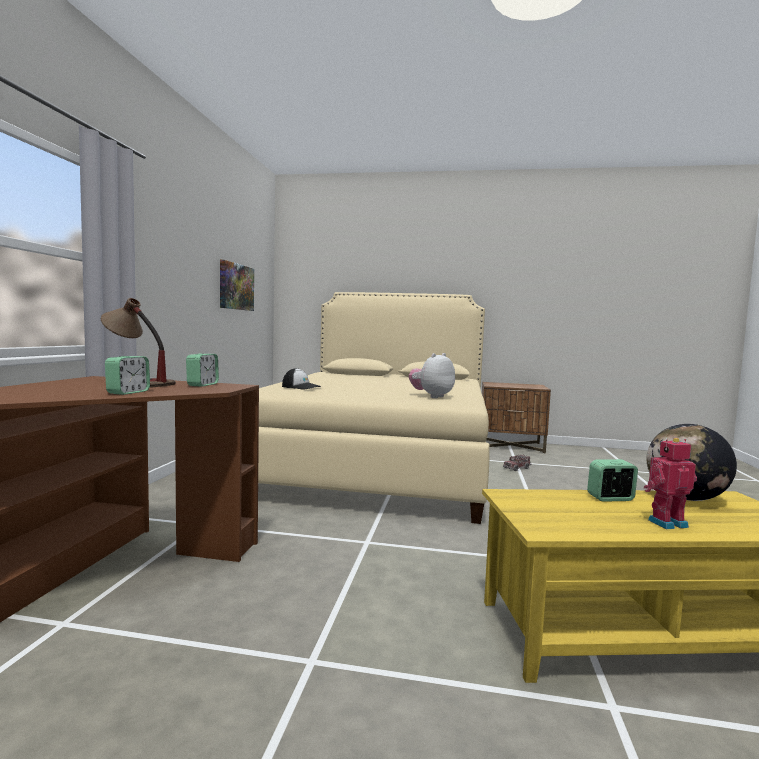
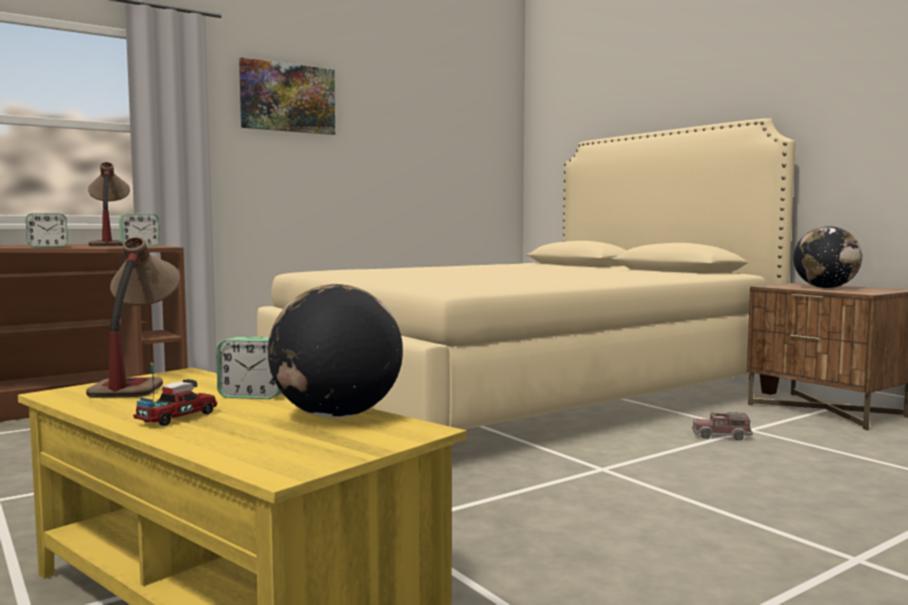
camera: 45 degrees right, 0 degrees up
(236, 287) = (423, 148): picture -> picture (287, 98)
(301, 387) = (372, 268): cap -> none
(431, 396) = (480, 281): plush toy -> none
(512, 385) = (826, 288): none -> globe
(530, 509) = (137, 383): none -> table lamp
(610, 498) = (253, 396): alarm clock -> alarm clock turned 150 degrees clockwise
(666, 522) = (178, 418): toy robot -> toy truck

